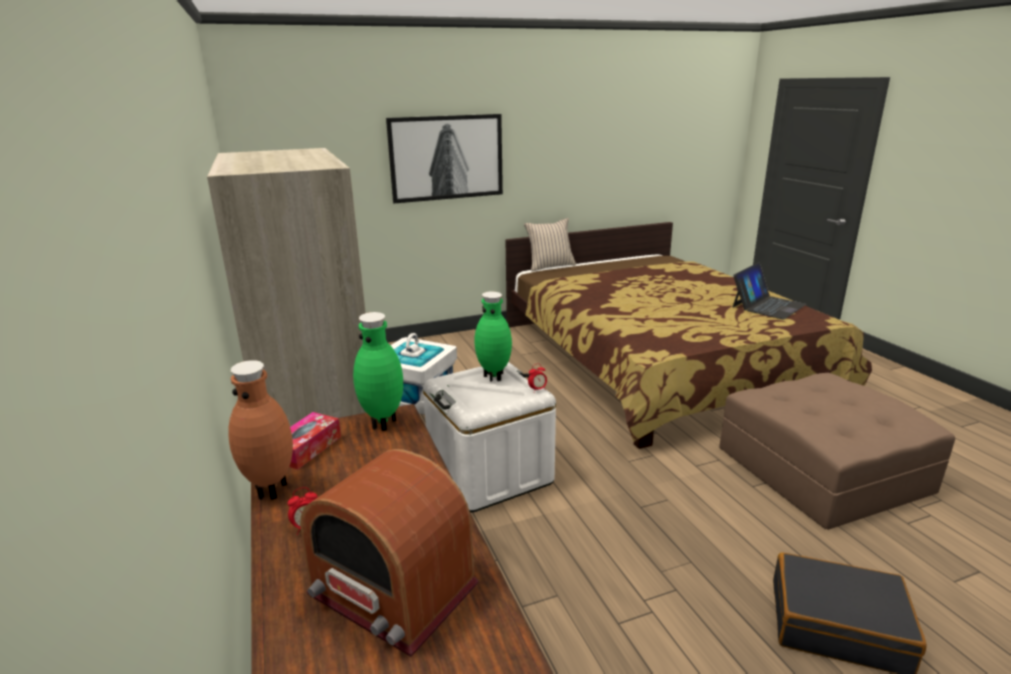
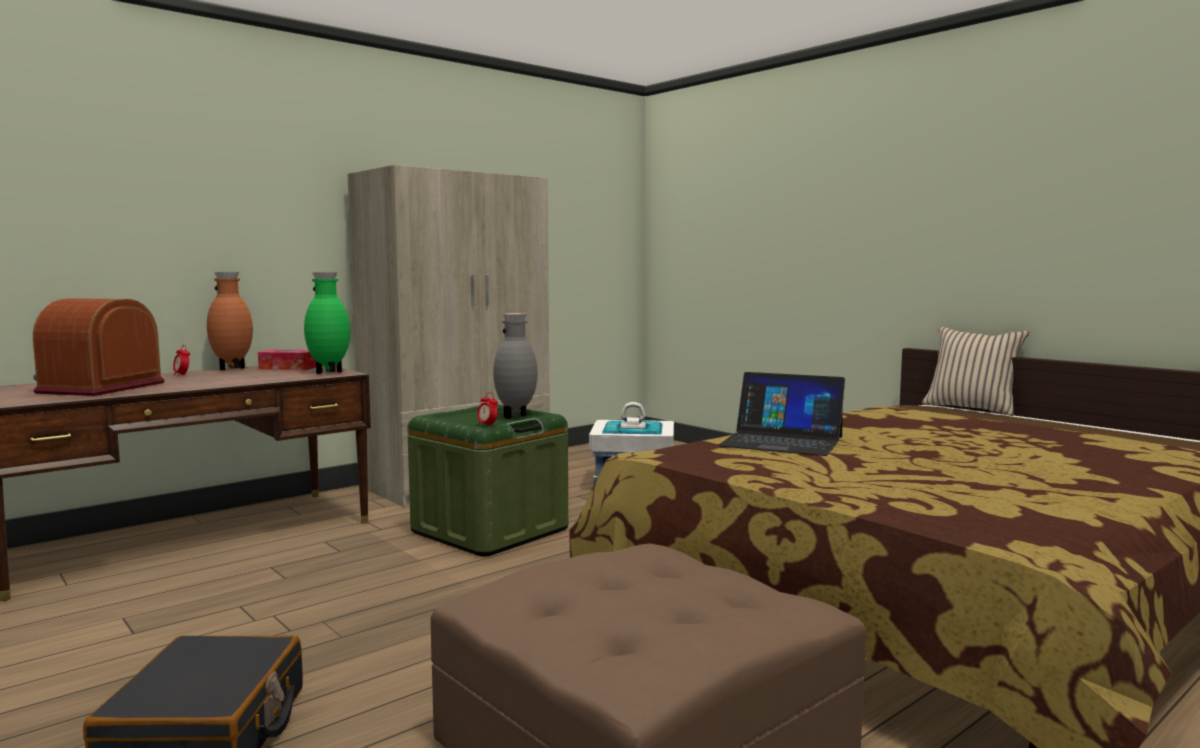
camera: 70 degrees right, 15 degrees down
(446, 157) = (839, 220): picture -> none
(490, 473) = (490, 531): white storage box -> green storage box
(494, 377) = (516, 416): green vase -> grey vase
(767, 305) = (1011, 497): laptop -> laptop (782, 441)

